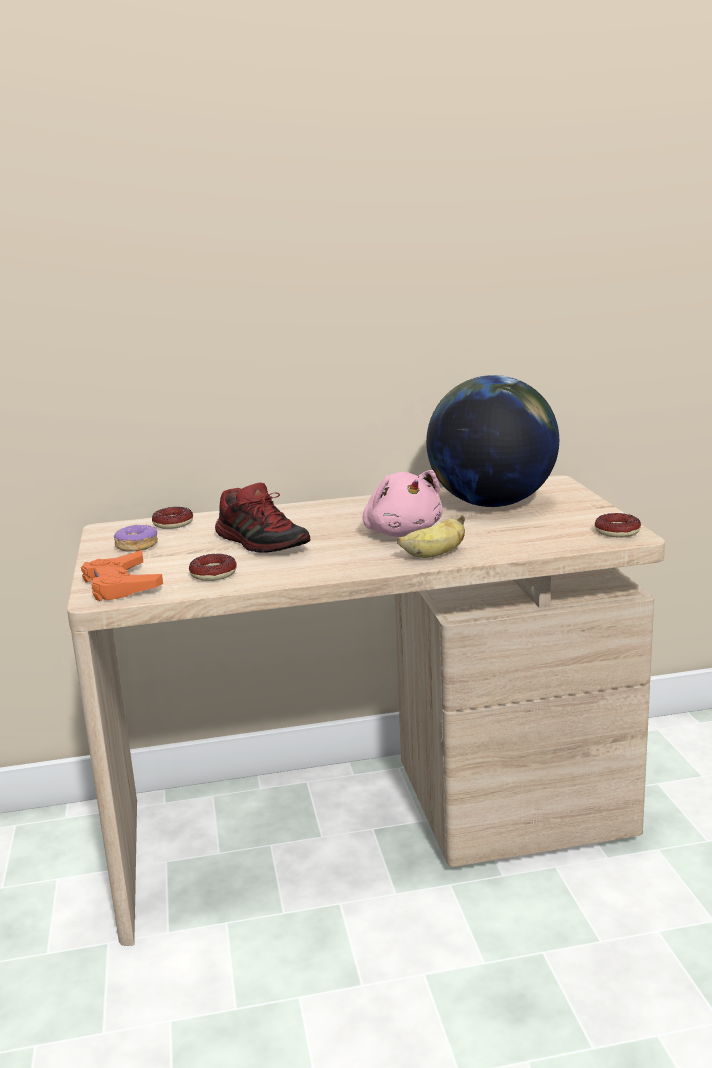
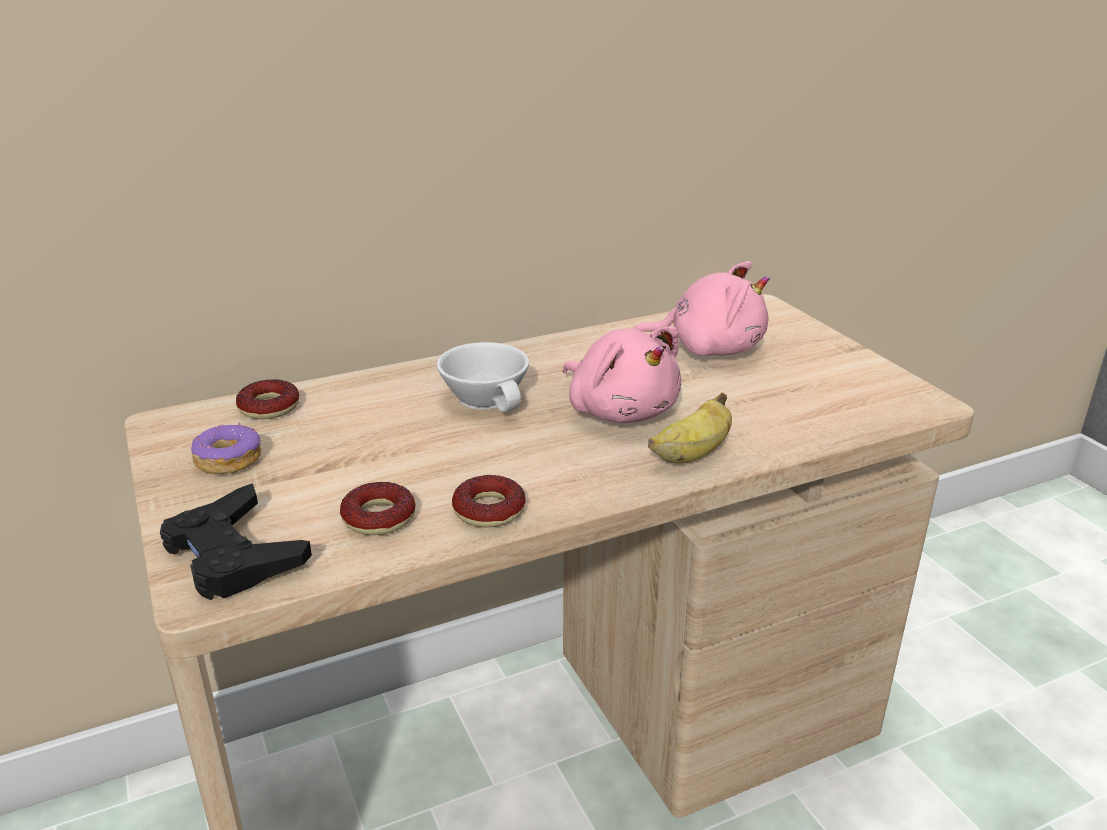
camera: 15 degrees left, 10 degrees up
(121, 584) = (233, 554): orange game controller -> black game controller
(263, 543) = (426, 442): shoe -> none
(317, 523) = (489, 397): none -> white cup
(492, 503) = (708, 348): globe -> pink plush toy
(617, 531) = (903, 395): donut -> donut (489, 510)

